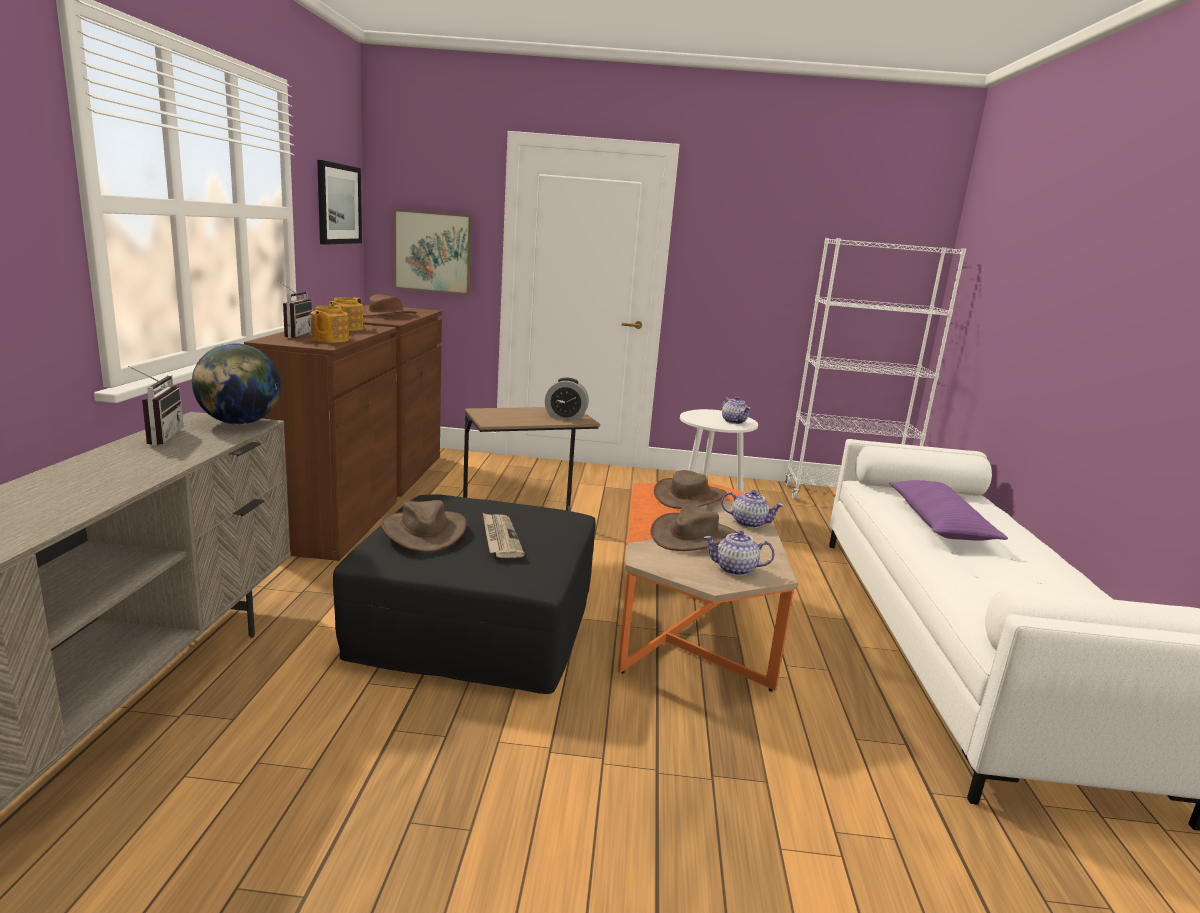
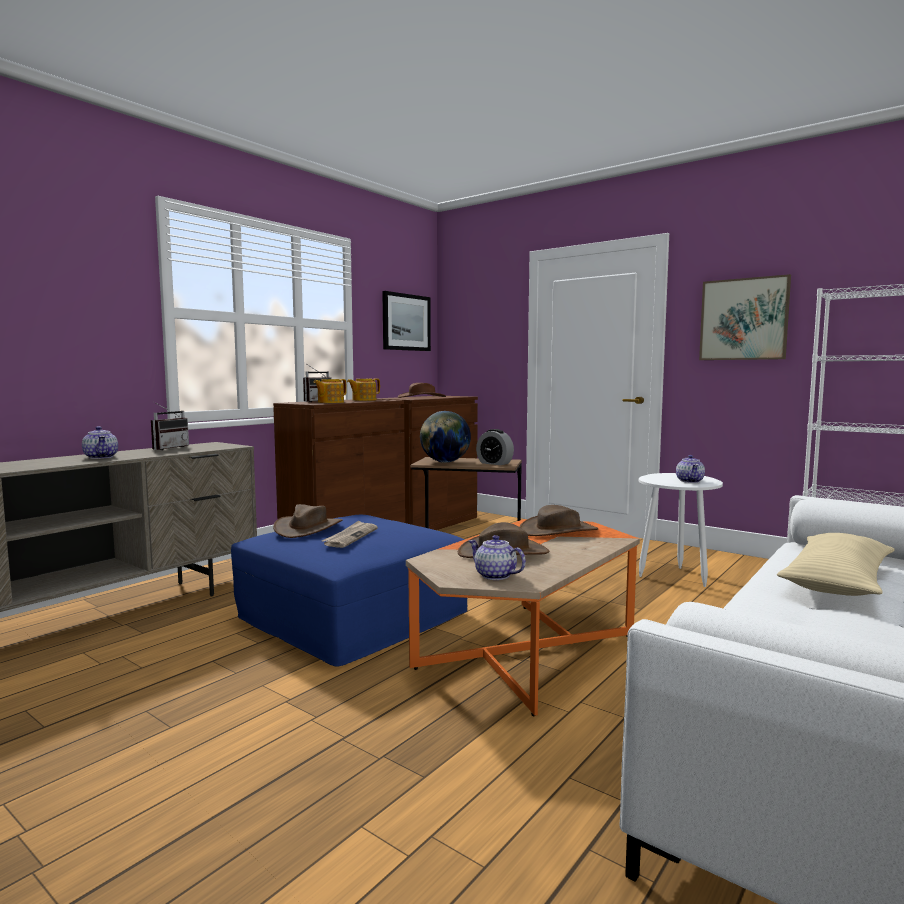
camera: 35 degrees right, 10 degrees down
(239, 423) = (225, 446): globe -> globe (445, 462)
(433, 252) = (480, 353): picture -> picture (743, 319)
(476, 623) = (353, 615): black ottoman -> blue ottoman
(749, 523) = (580, 552): teapot -> teapot (101, 457)
(939, 523) = (837, 581): purple pillow -> beige pillow

